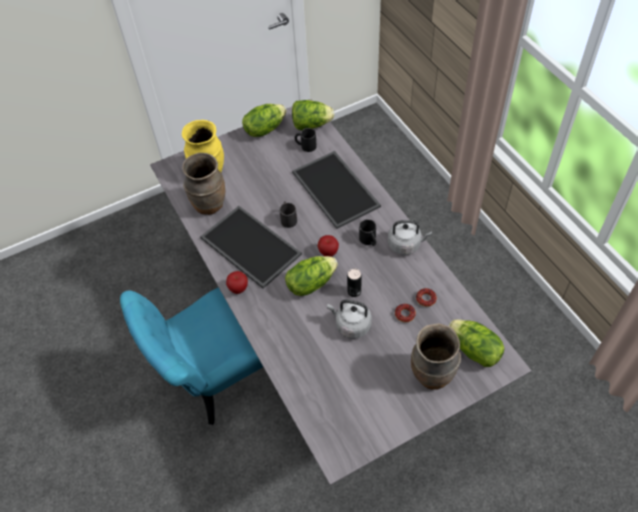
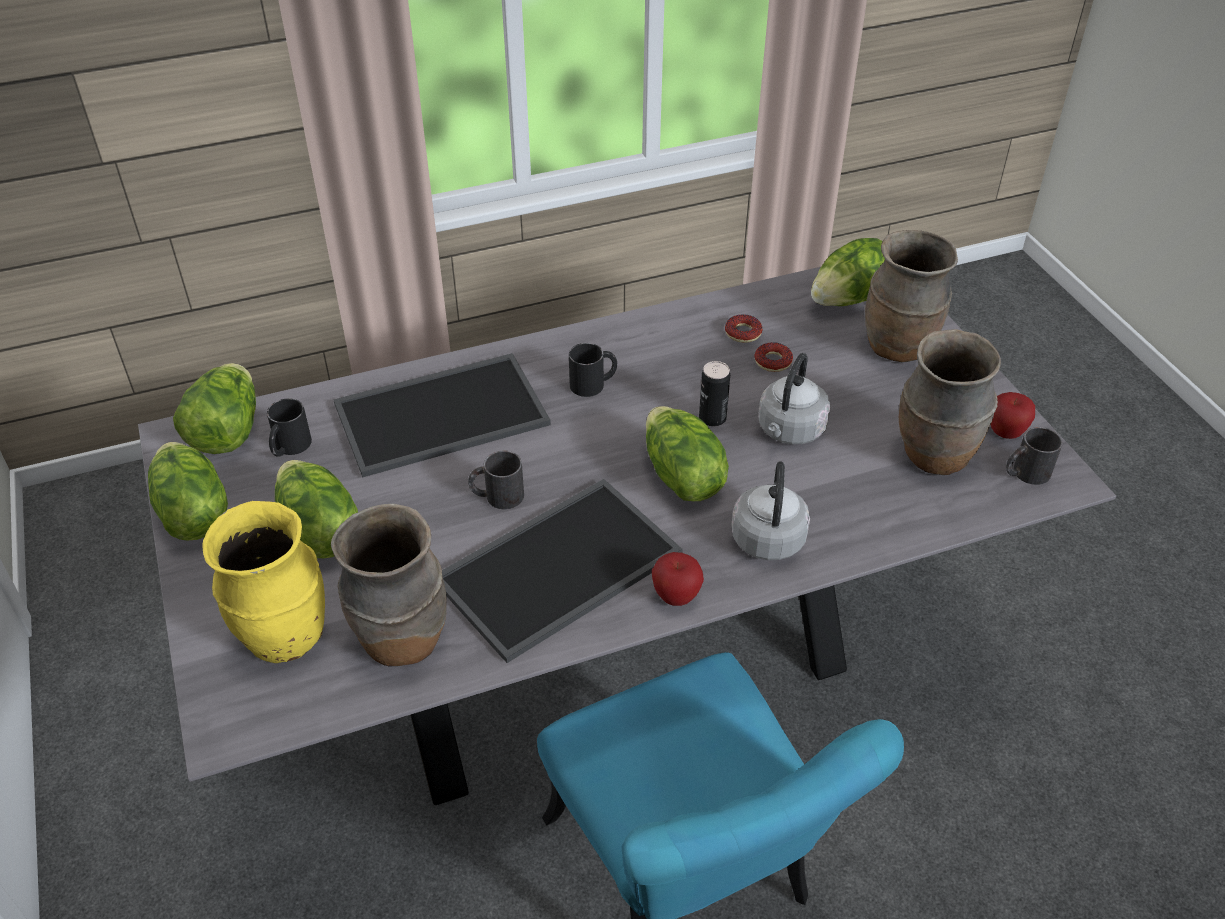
camera: 85 degrees left, 10 degrees down
(260, 167) = (318, 532): none -> lettuce
(328, 253) = (610, 443): apple -> apple (1005, 433)
(339, 437) = (1025, 473): none -> black mug
(344, 392) = (934, 456): none -> brown vase
(406, 244) = (616, 339): grey kettle -> grey kettle (768, 536)

